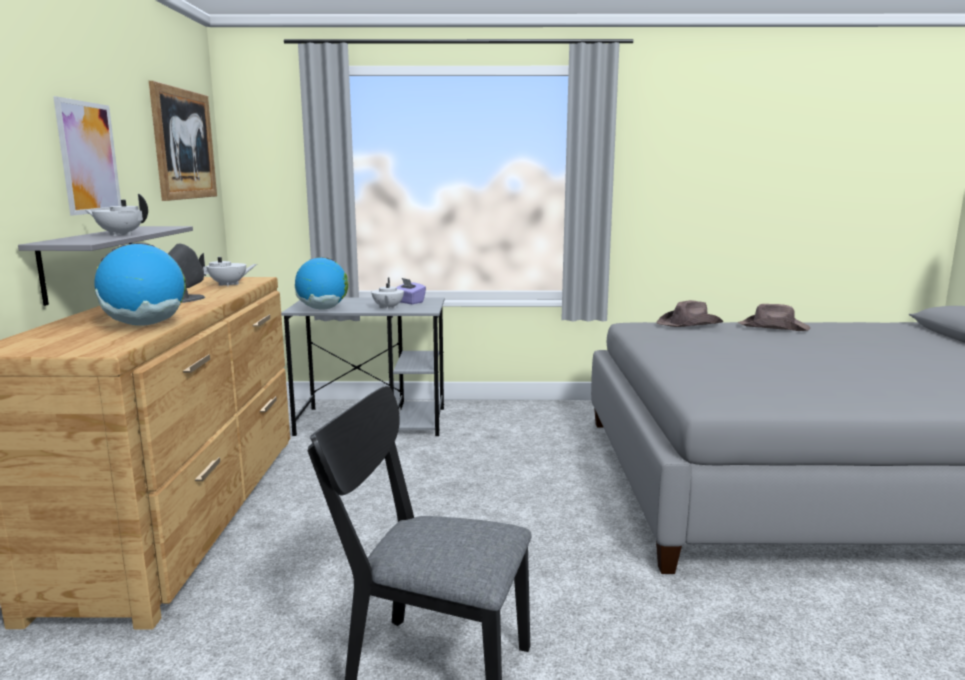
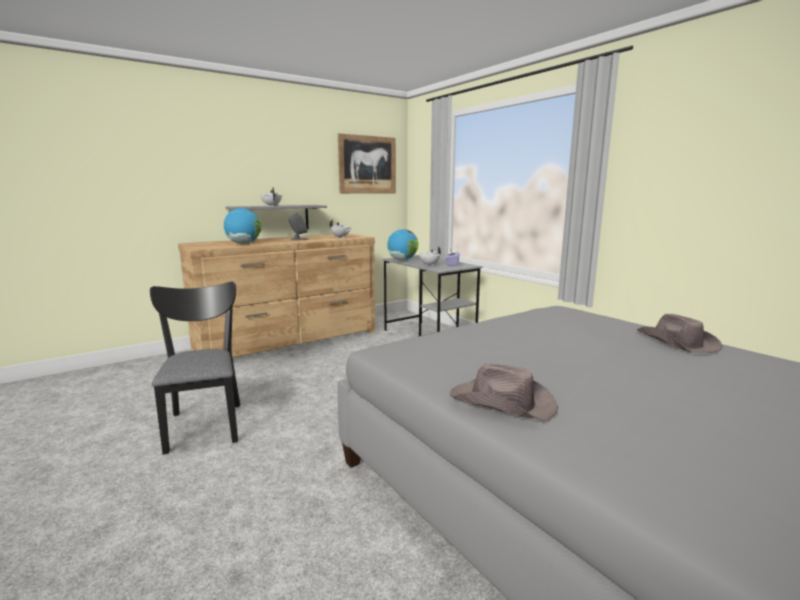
camera: 55 degrees right, 0 degrees up
(89, 158) = (280, 172): picture -> none
(690, 324) = (596, 318): brown hat -> brown hat (503, 403)

